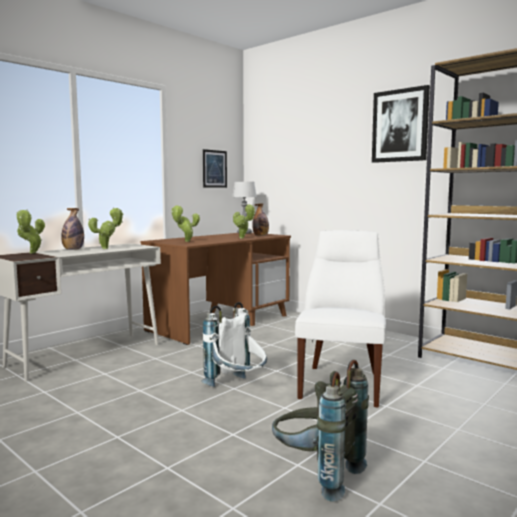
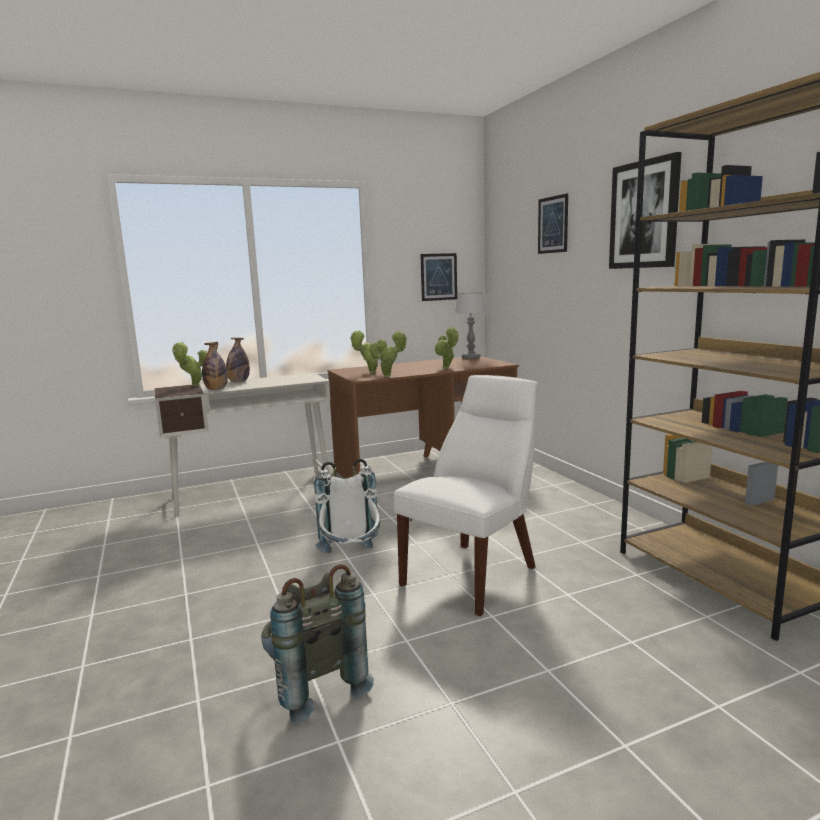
camera: 25 degrees right, 5 degrees up
(107, 248) = (272, 381): potted plant -> potted plant (389, 376)
(260, 236) = (477, 364): bottle -> bottle (216, 389)
(316, 132) = (553, 224): none -> picture

